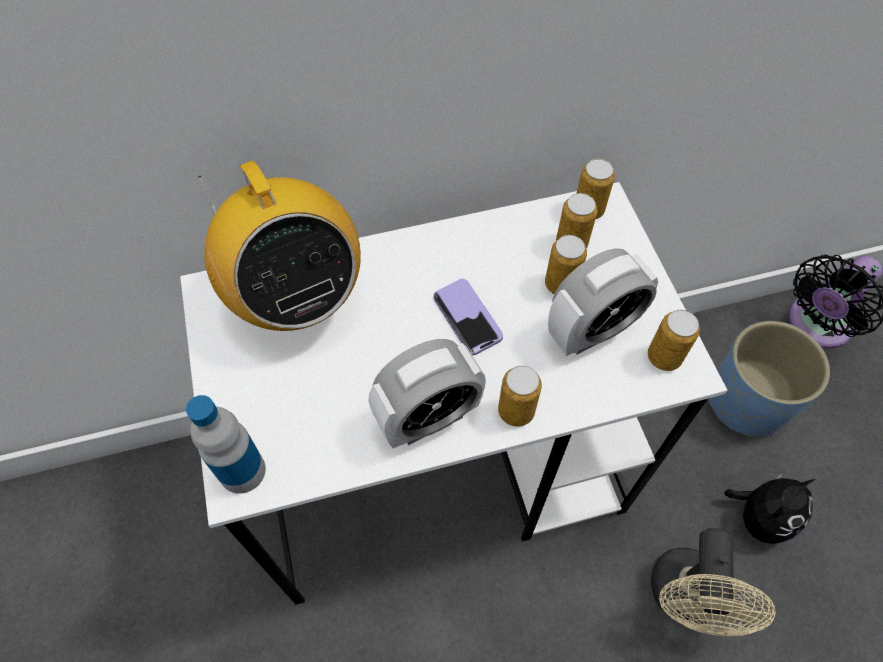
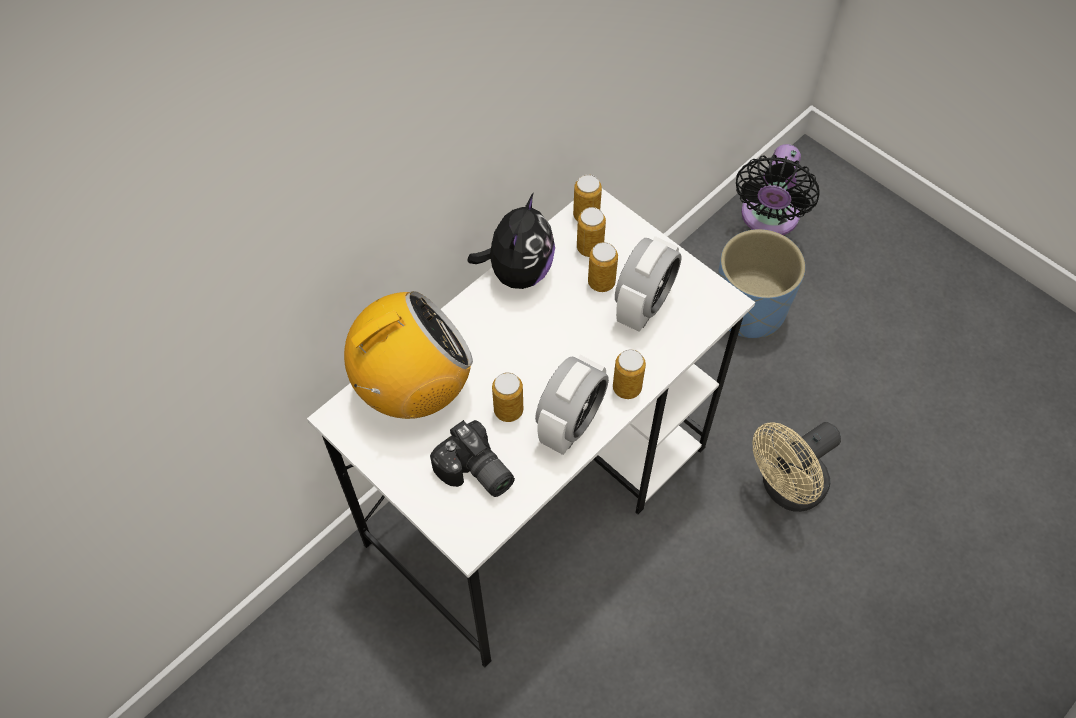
camera: 30 degrees left, 0 degrees up
(242, 471) = (465, 528): bottle -> none
(293, 417) = (474, 473): none -> camera
(297, 299) = (414, 389): radio -> radio turned 60 degrees counterclockwise
(467, 318) = (550, 340): phone -> none
(664, 357) = (702, 300): can -> can (508, 410)
(686, 600) = (786, 489): beige fan -> beige fan turned 75 degrees clockwise
(759, 517) = (805, 396): plush toy -> plush toy (518, 271)

